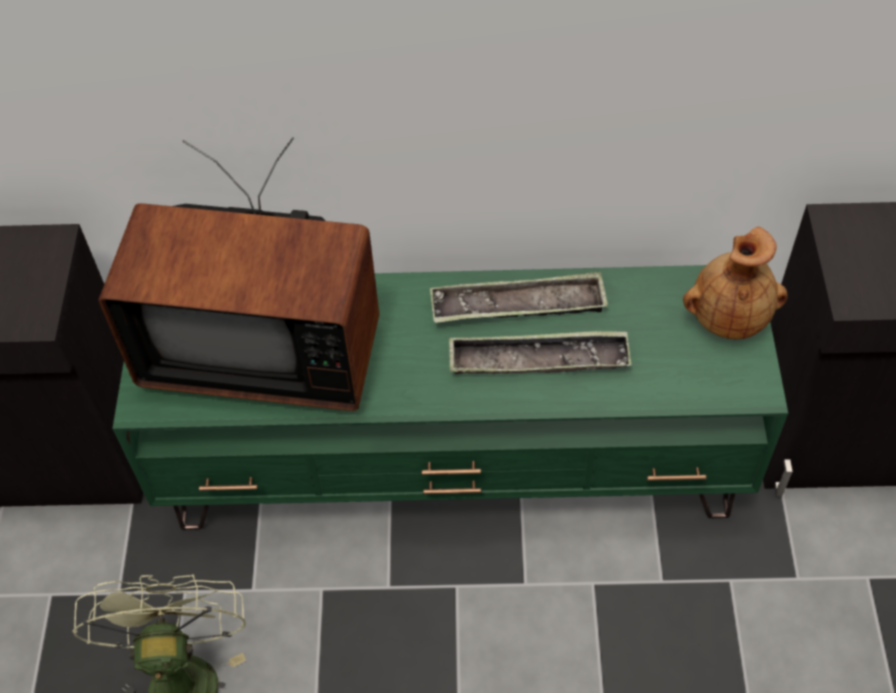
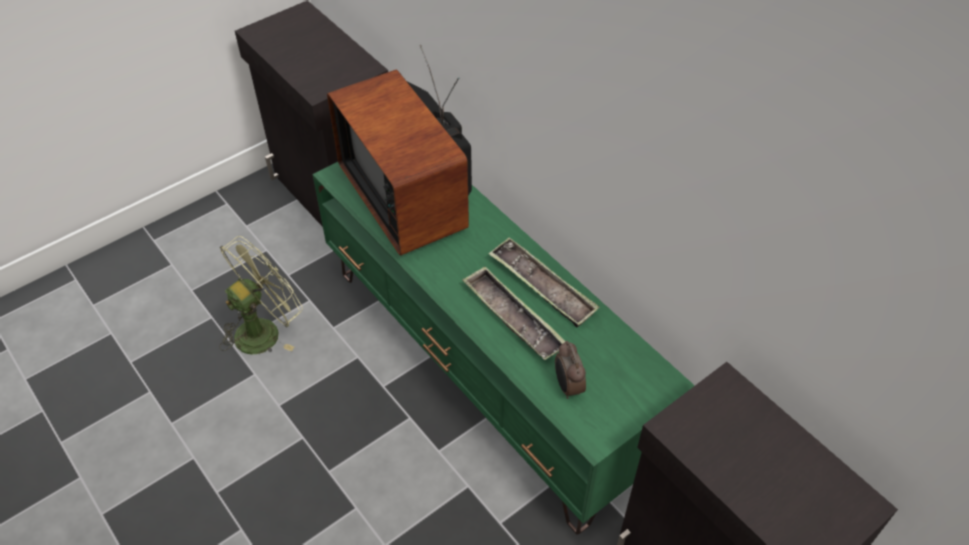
camera: 50 degrees right, 5 degrees down
(672, 370) = (567, 387): none -> alarm clock
(728, 317) = (636, 394): brown vase -> none

